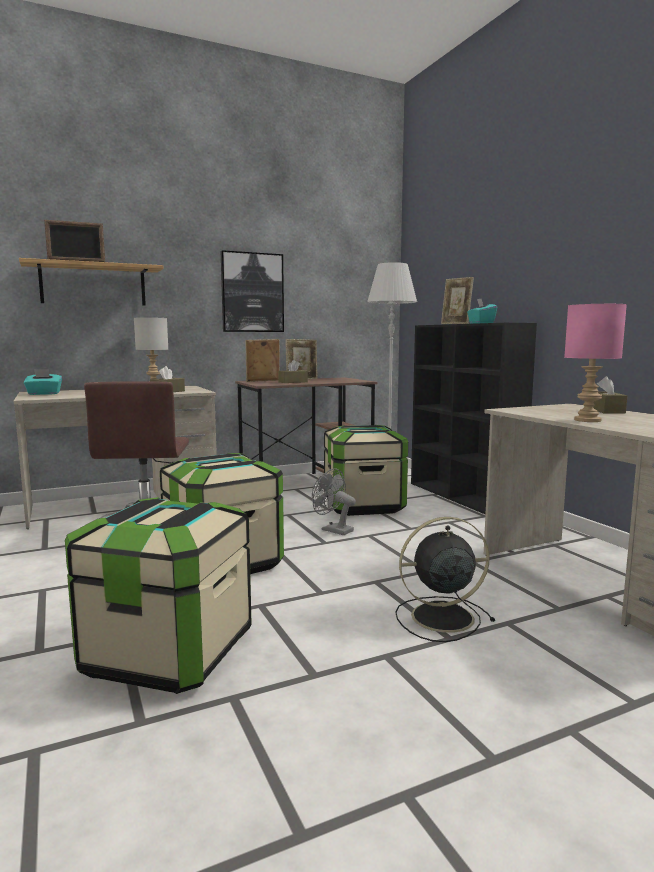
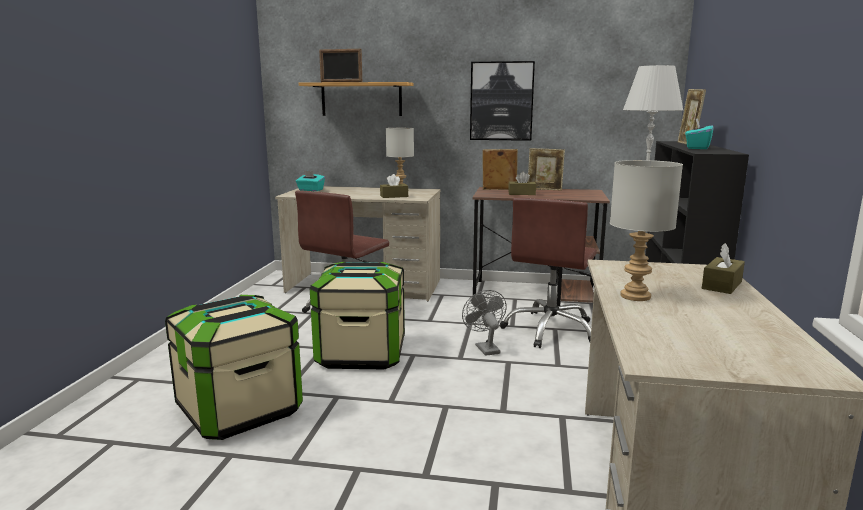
camera: 35 degrees right, 5 degrees up
(363, 505) = (550, 330): storage box -> brown office chair
(439, 617) = (445, 455): black fan -> none
(586, 420) = (634, 296): pink table lamp -> grey table lamp

